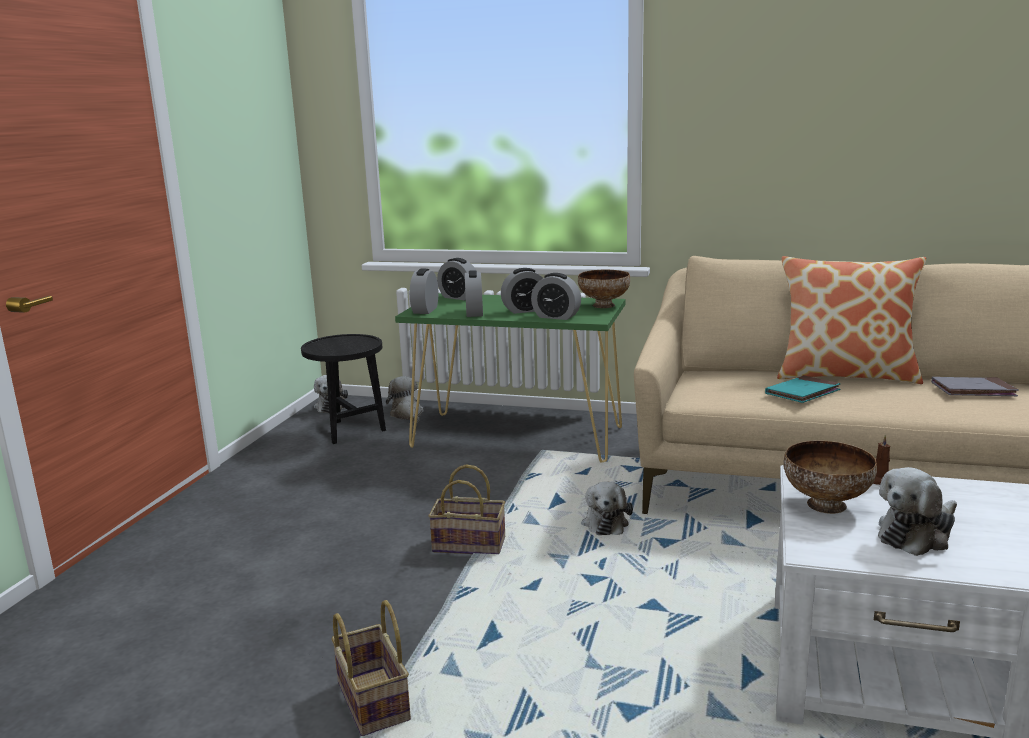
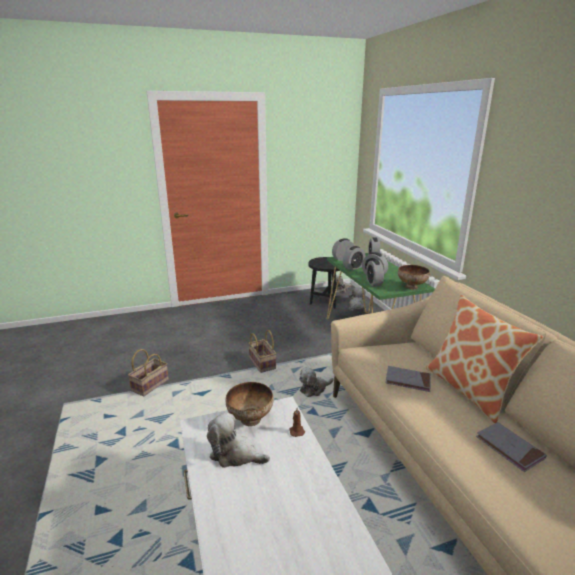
camera: 55 degrees right, 5 degrees up
(802, 393) = (407, 380): turquoise book -> grey book

